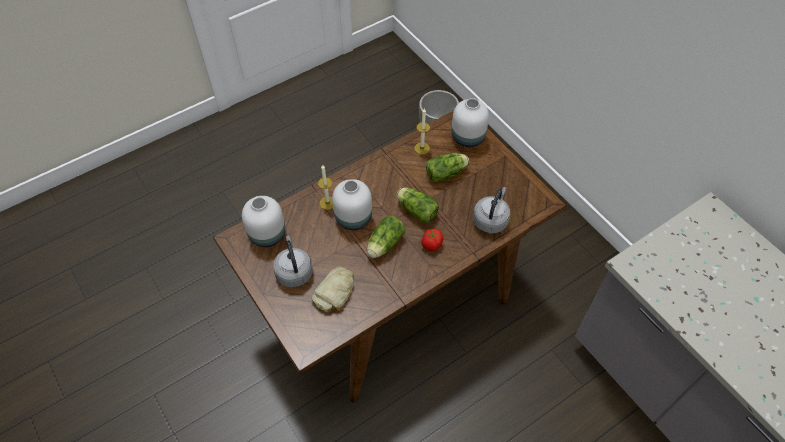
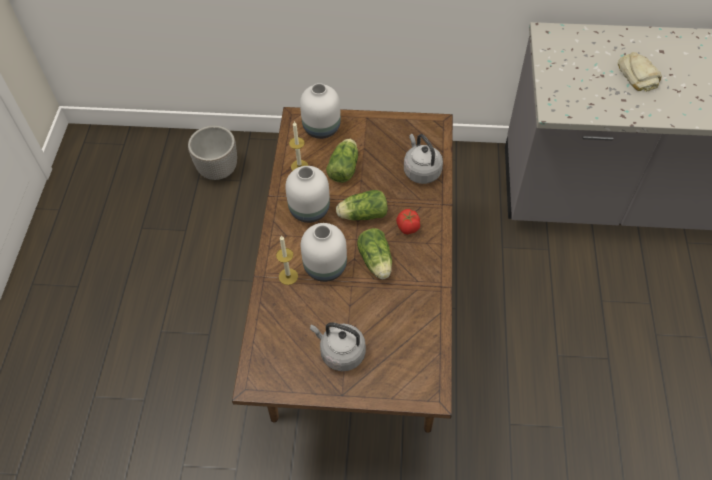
camera: 50 degrees left, 0 degrees up
(266, 234) = (275, 350): white vase -> white vase (308, 210)
(335, 292) = (392, 332): bread -> bread (638, 75)

